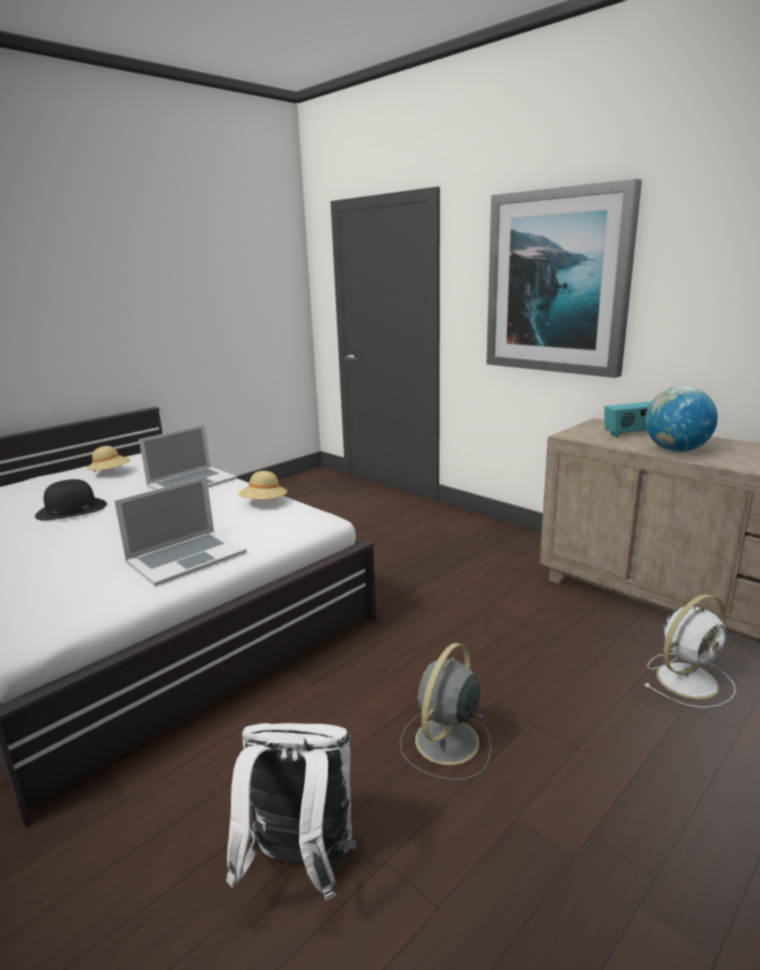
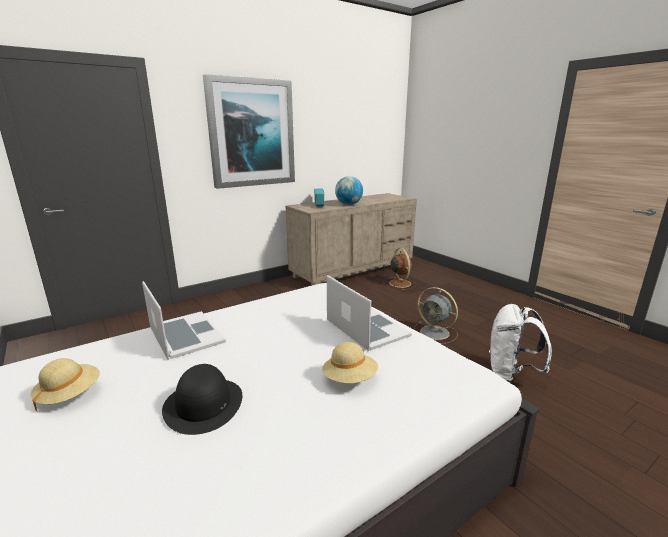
camera: 80 degrees left, 0 degrees up
(264, 503) = (275, 303): beige hat -> beige hat (350, 379)
(689, 679) = (399, 283): white fan -> brown fan

